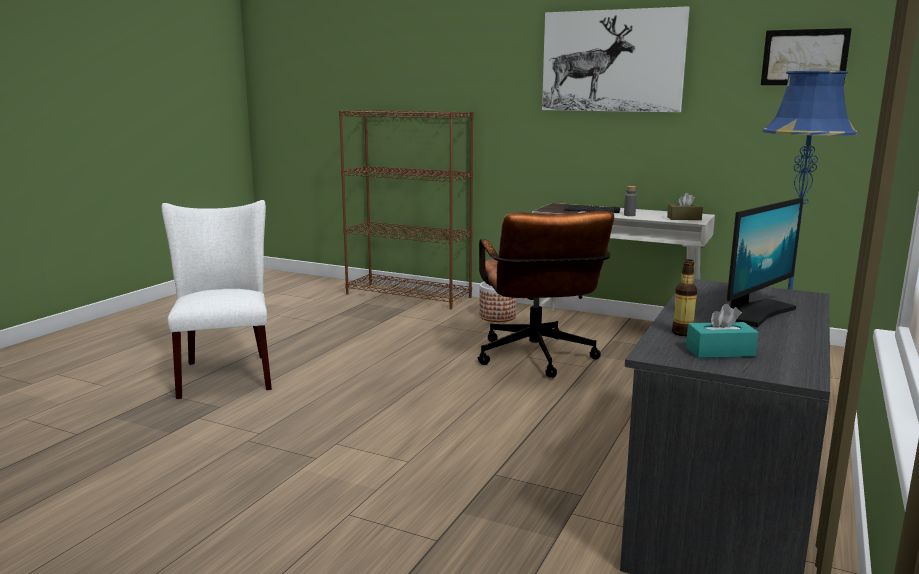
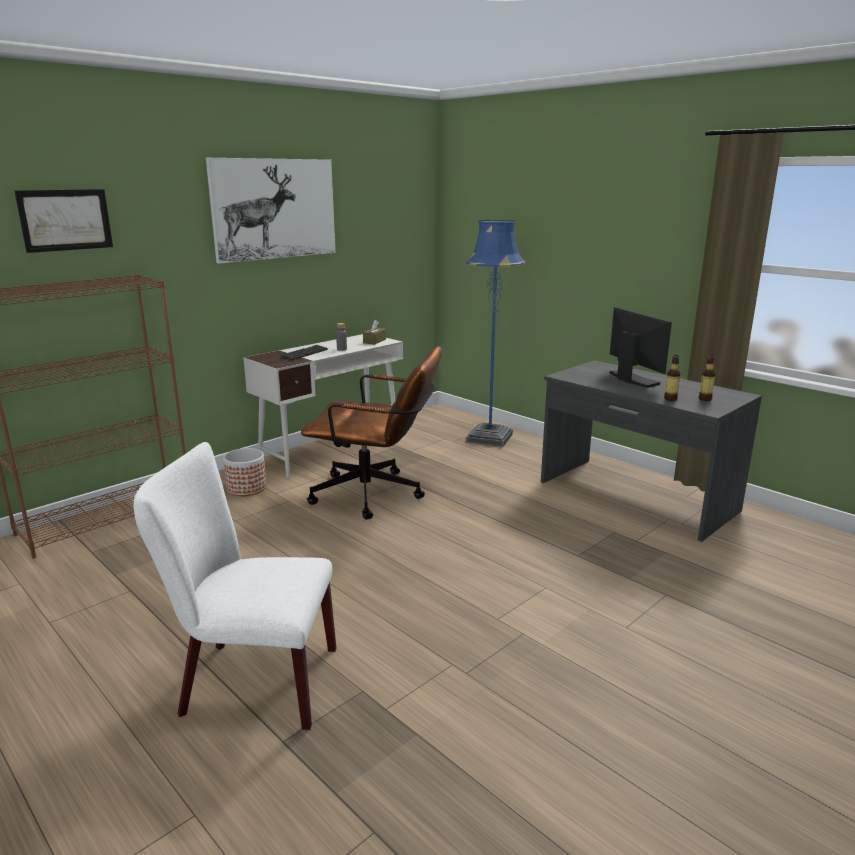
camera: 70 degrees left, 5 degrees up
(720, 352) = (705, 399): turquoise tissue box -> bottle
(804, 57) = (401, 203): picture -> picture (65, 220)

